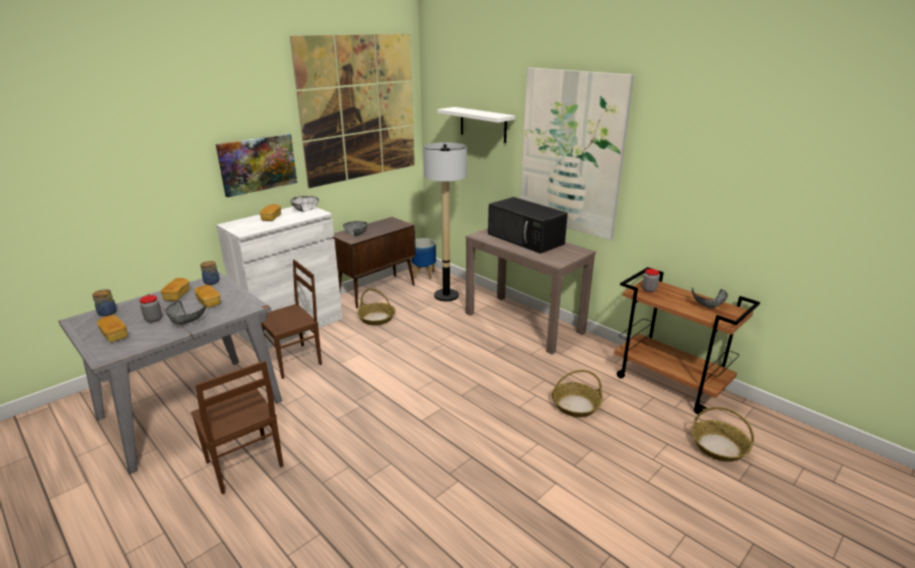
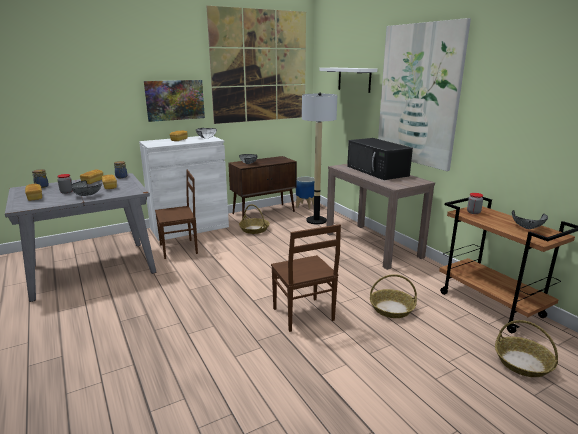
camera: 15 degrees right, 5 degrees down
(243, 465) = (106, 309): brown chair -> brown chair (303, 315)

